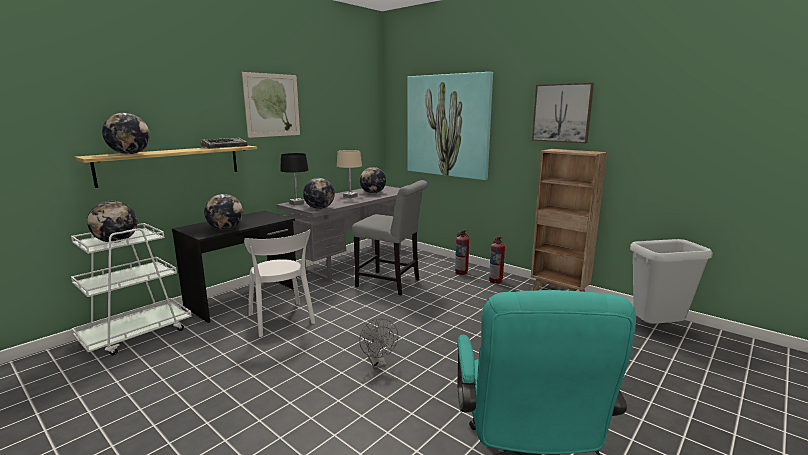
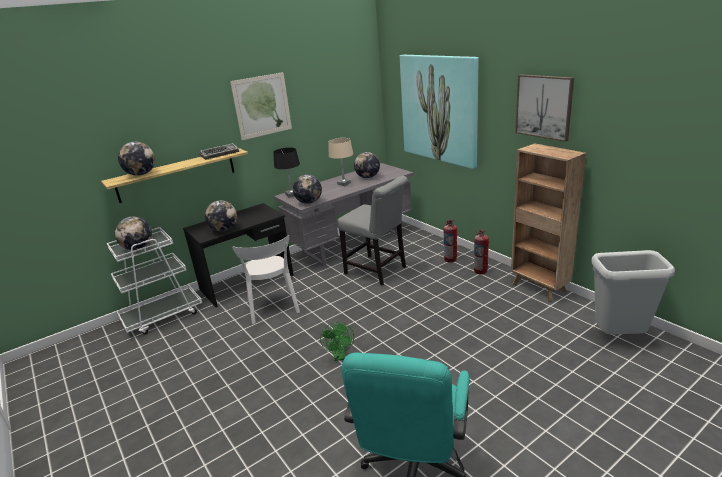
camera: 15 degrees right, 10 degrees up
(378, 363) = (340, 356): grey fan -> green fan

